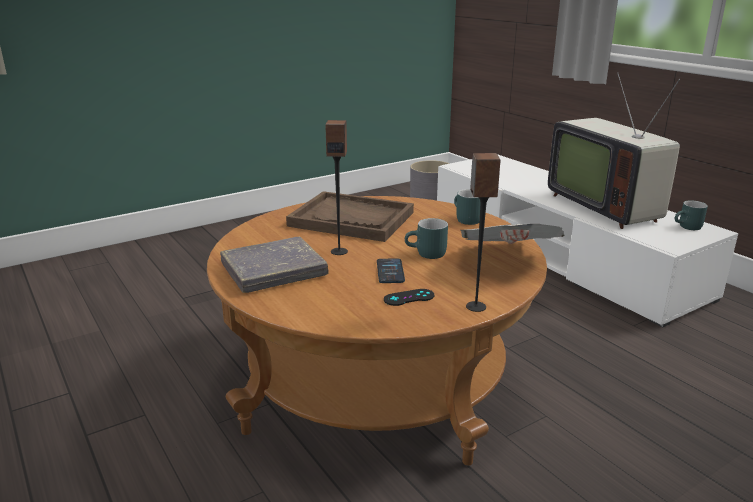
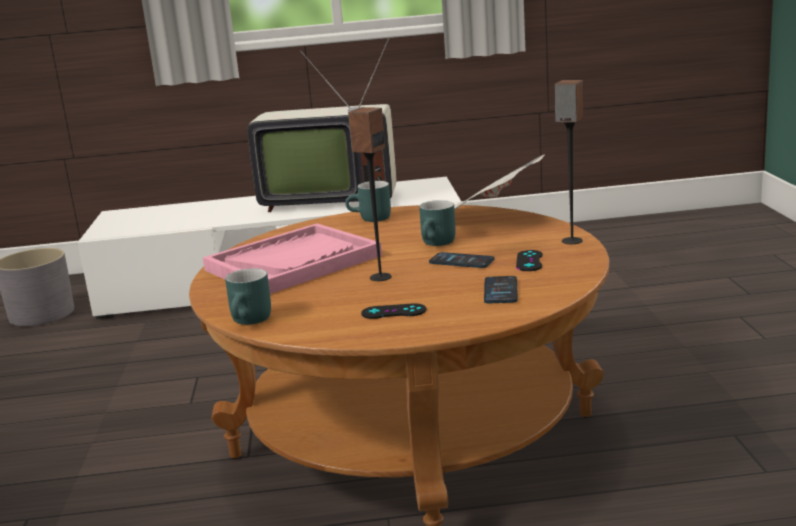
camera: 60 degrees left, 5 degrees down
(274, 271) = (393, 312): grey book -> black game controller
(332, 299) = (500, 291): none -> phone
(352, 219) = (293, 263): brown tray -> pink tray
(688, 228) = (415, 186): turquoise mug -> turquoise mug (252, 321)

